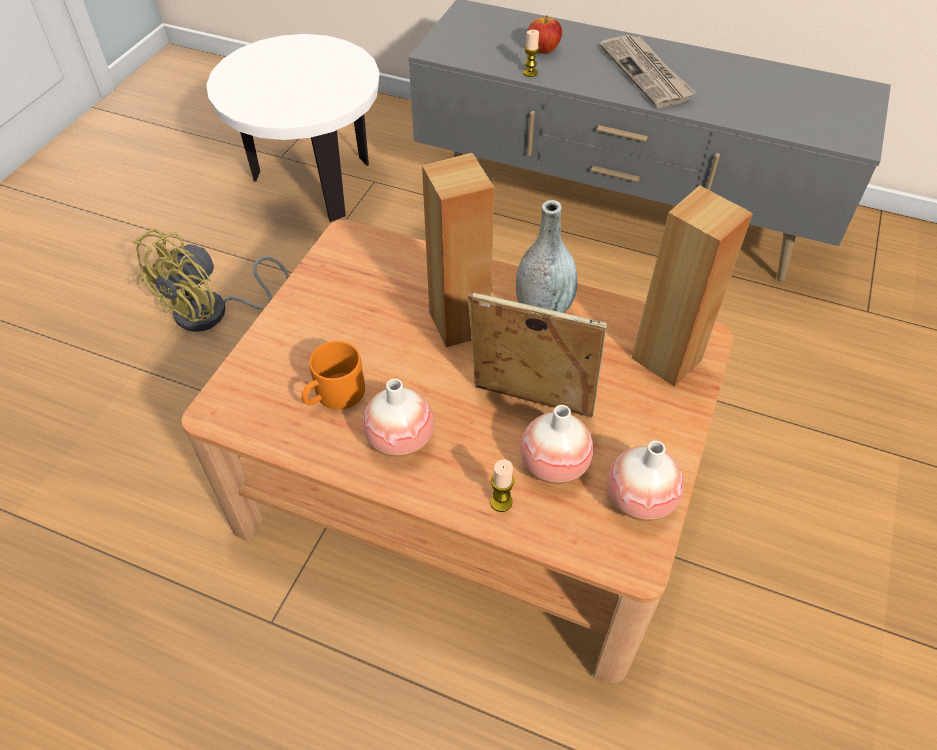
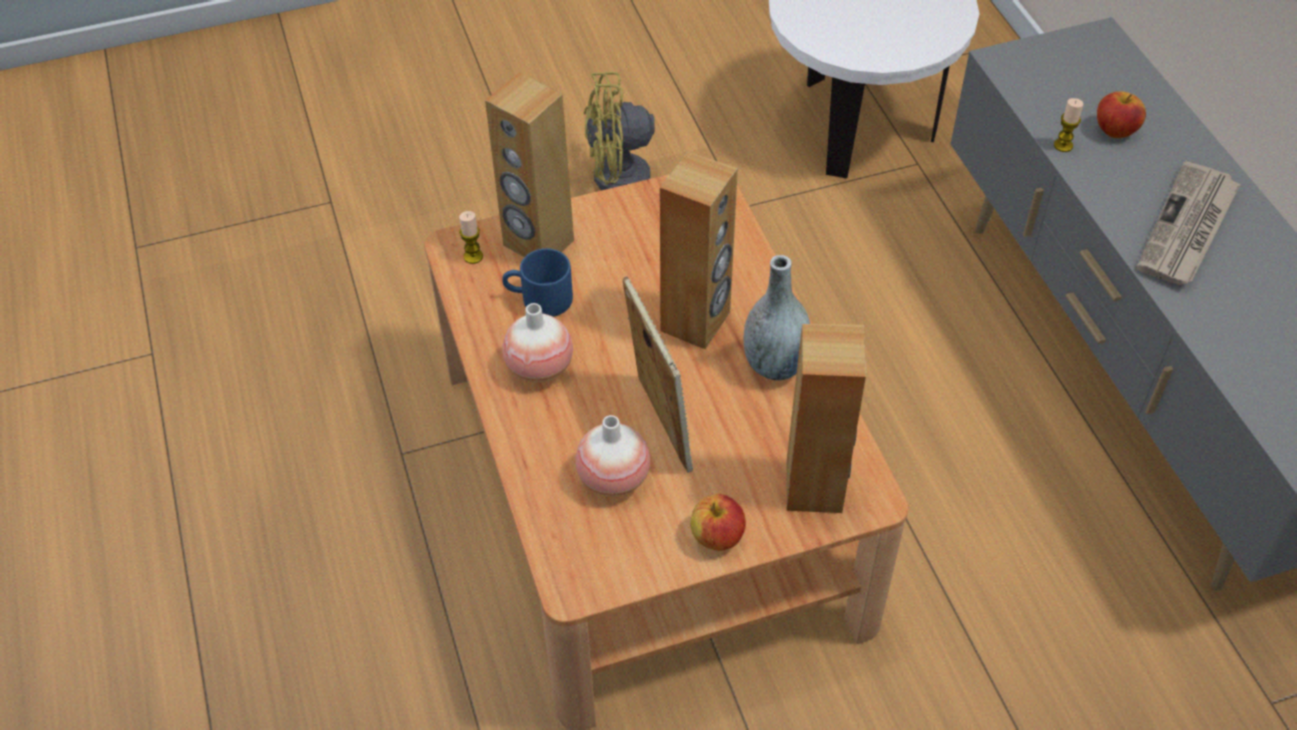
camera: 50 degrees right, 0 degrees up
(279, 360) = (538, 243): none -> brown speaker
(334, 396) = (538, 299): orange mug -> blue mug
(501, 502) = (544, 467): candle -> candle (473, 256)
(639, 500) = (636, 555): vase -> none
(664, 440) = (717, 537): none -> apple

